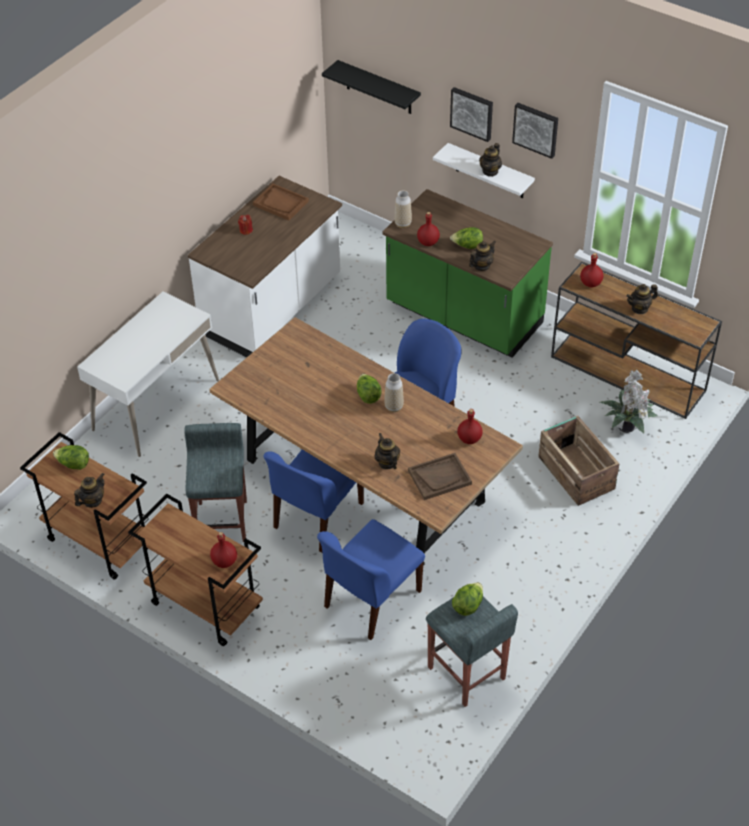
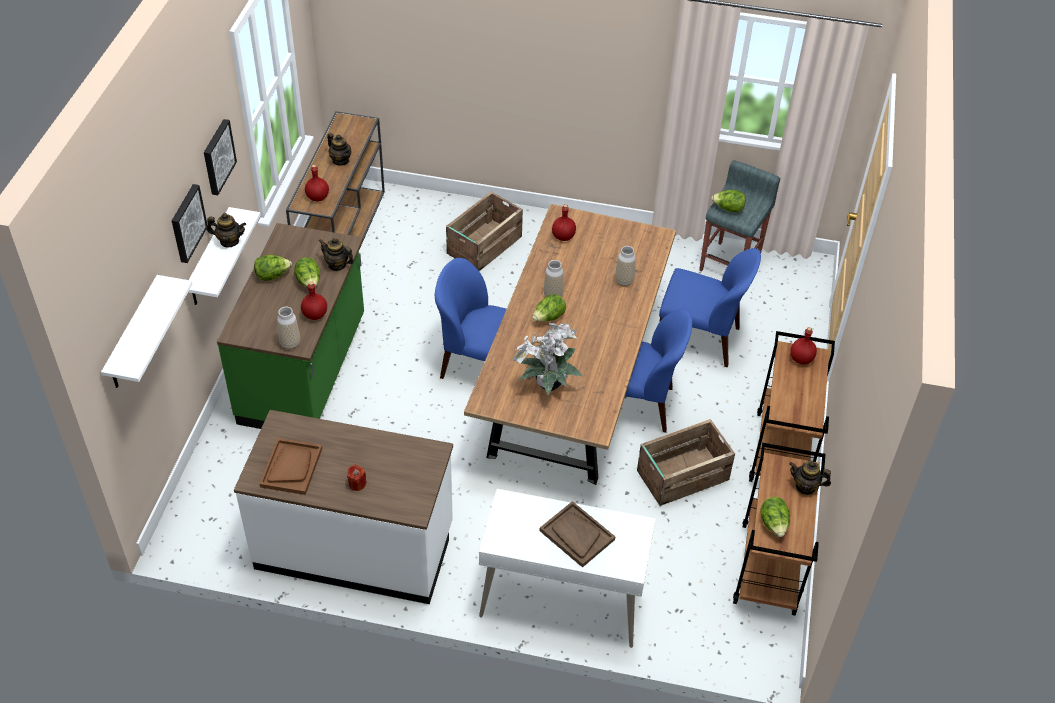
camera: 115 degrees left, 0 degrees up
(222, 520) = (681, 475): grey stool -> crate
(378, 88) = (133, 335): black shelf -> white shelf
(387, 463) = (624, 281): teapot -> vase
(439, 477) = (619, 244): brown tray -> brown tray (576, 535)
(486, 228) = (272, 275): none -> lettuce
(626, 426) = (410, 225): potted plant -> potted plant (546, 385)

